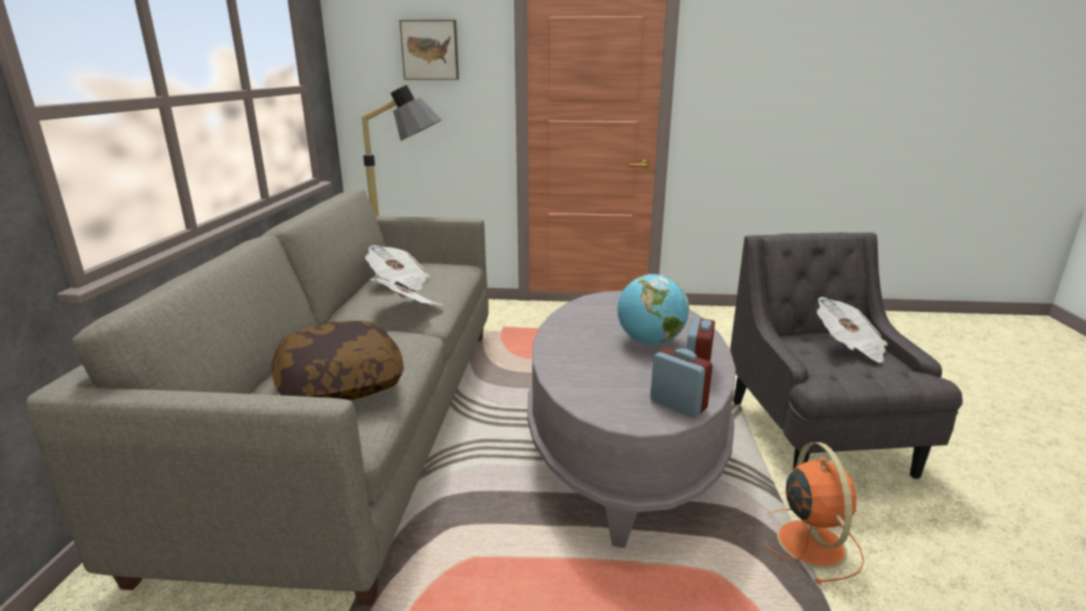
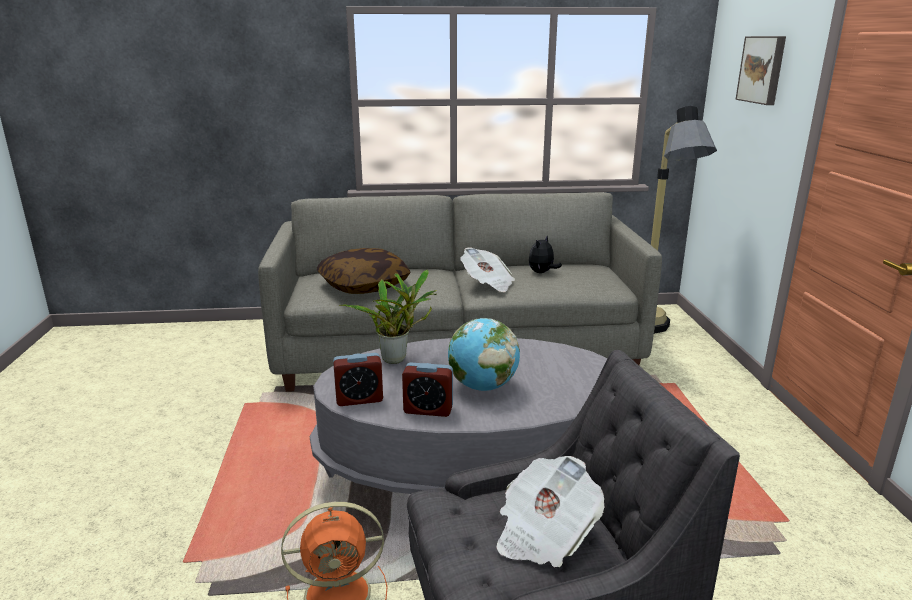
camera: 80 degrees right, 0 degrees up
(399, 283) = (542, 272): newspaper -> plush toy
(580, 379) = (397, 359): none -> potted plant
(678, 404) = (359, 399): alarm clock -> alarm clock turned 45 degrees clockwise

